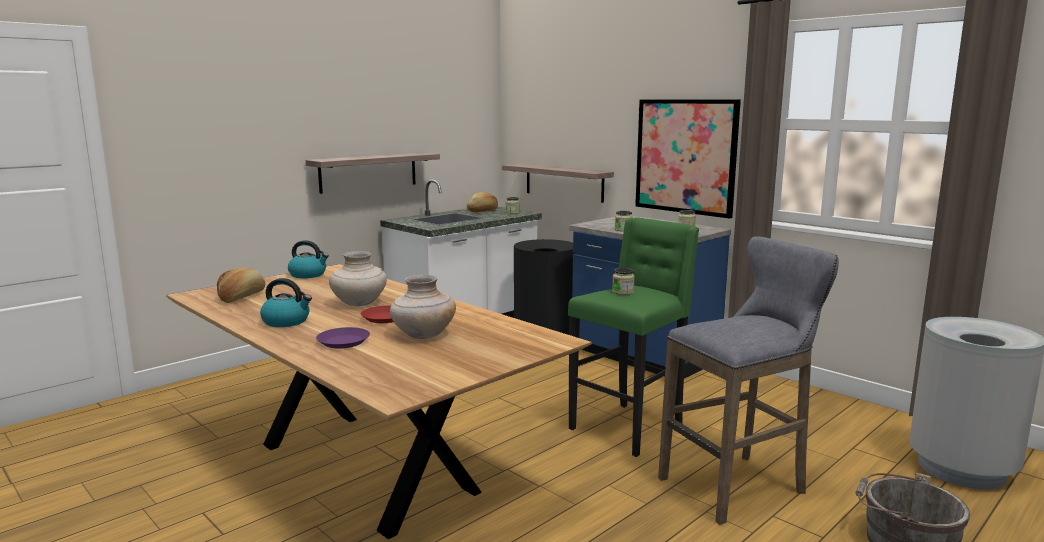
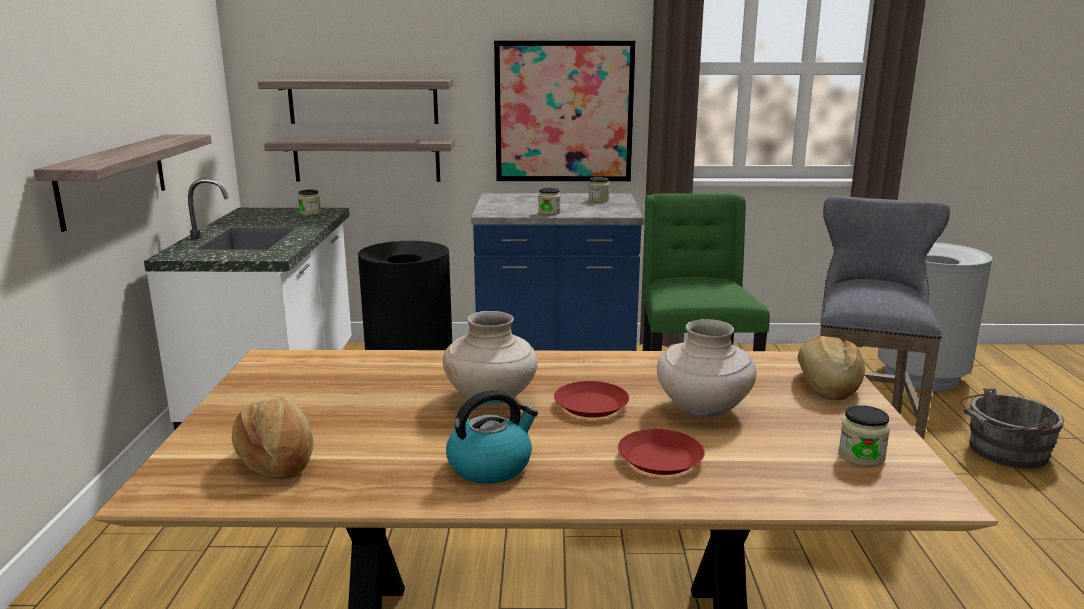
camera: 45 degrees left, 5 degrees up
(308, 275) = (262, 382): kettle -> none
(344, 342) = (661, 459): purple plate -> red plate
(483, 211) = (260, 217): bread -> bread (826, 385)
(564, 141) = (363, 101): none -> shelf
(623, 292) = (690, 287): jar -> jar (861, 456)

